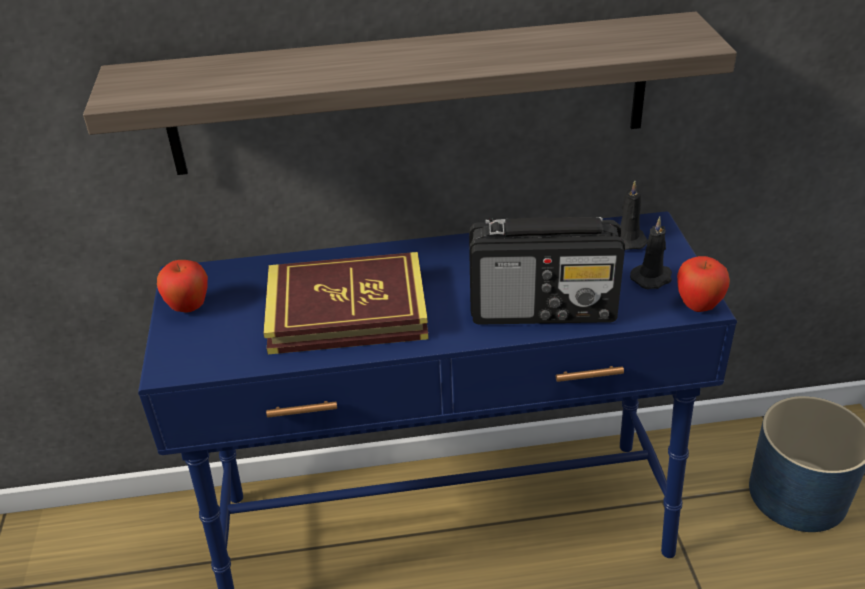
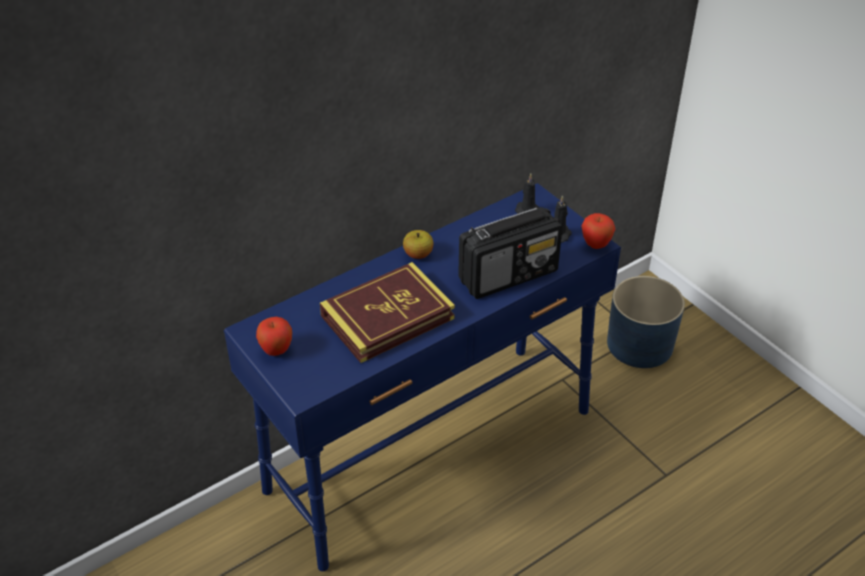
camera: 30 degrees left, 5 degrees up
(410, 95) = (383, 156): shelf -> none
(445, 251) = (418, 254): none -> apple

